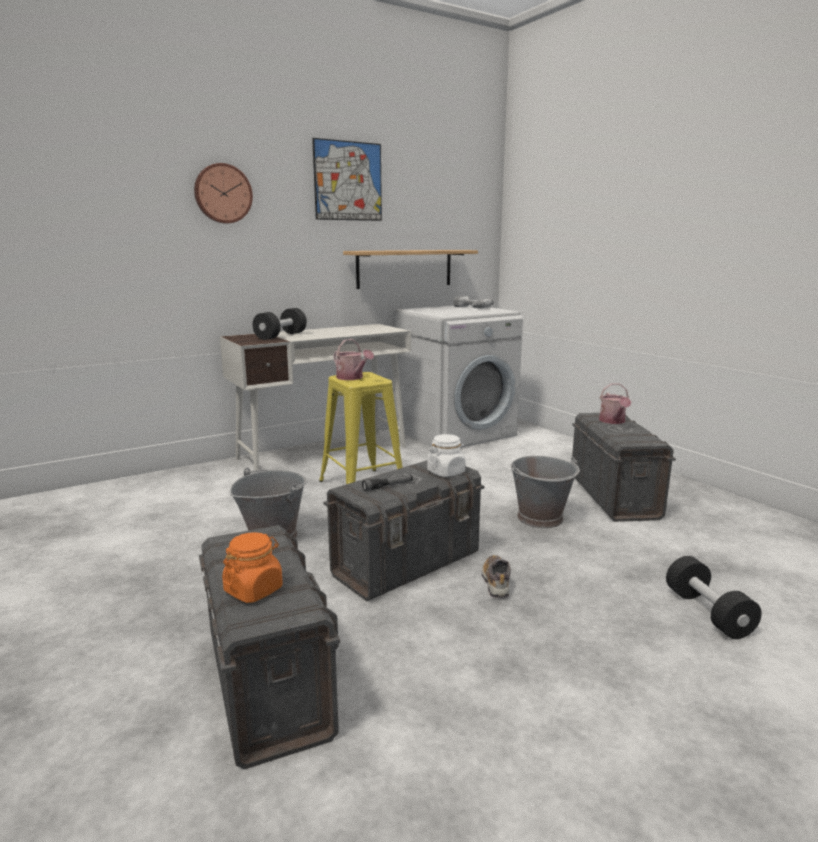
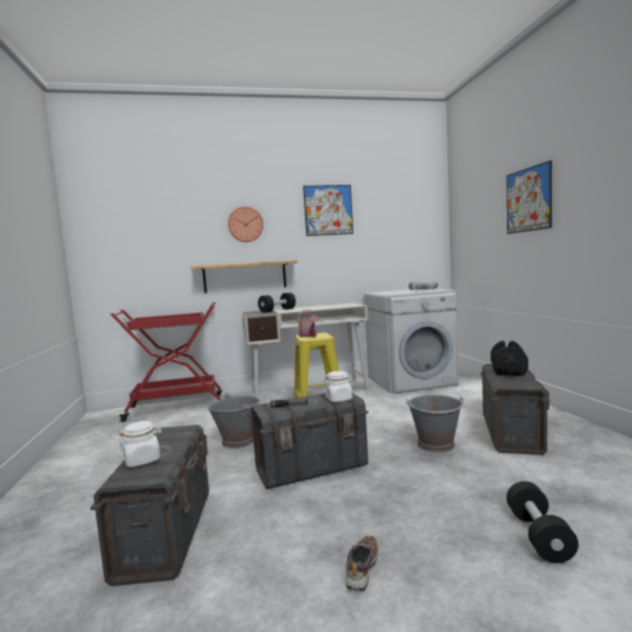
camera: 20 degrees right, 10 degrees down
(123, 492) = (175, 408): none -> red cart
(254, 590) = (142, 460): orange jar -> white jar
(404, 268) = (372, 264): shelf -> shelf (245, 276)
(496, 583) = (367, 488): shoe -> shoe (362, 570)
(613, 421) = (508, 370): watering can -> black dumbbell
(630, 200) = (528, 200): none -> picture

